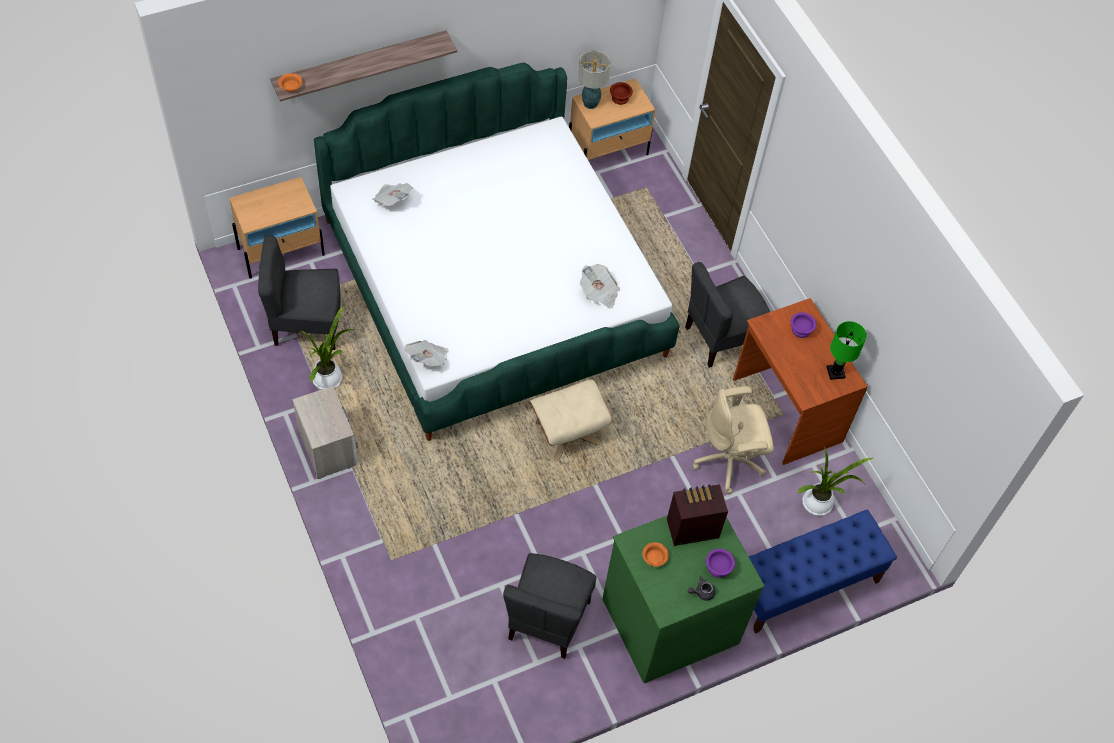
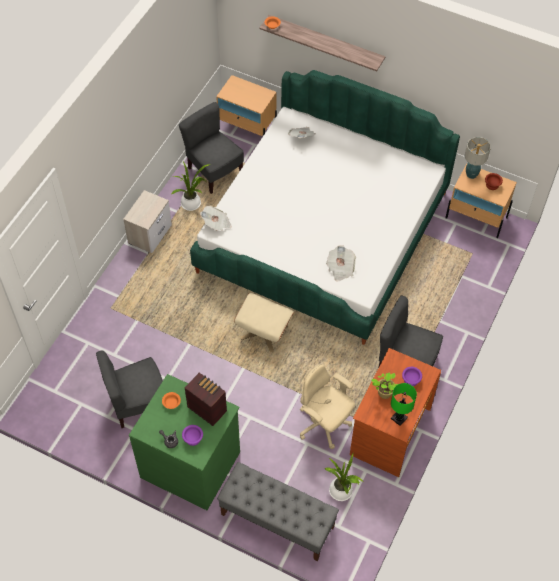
camera: 55 degrees right, 0 degrees up
(796, 363) = (384, 393): none -> potted plant
(804, 585) = (277, 520): blue bench -> grey bench

